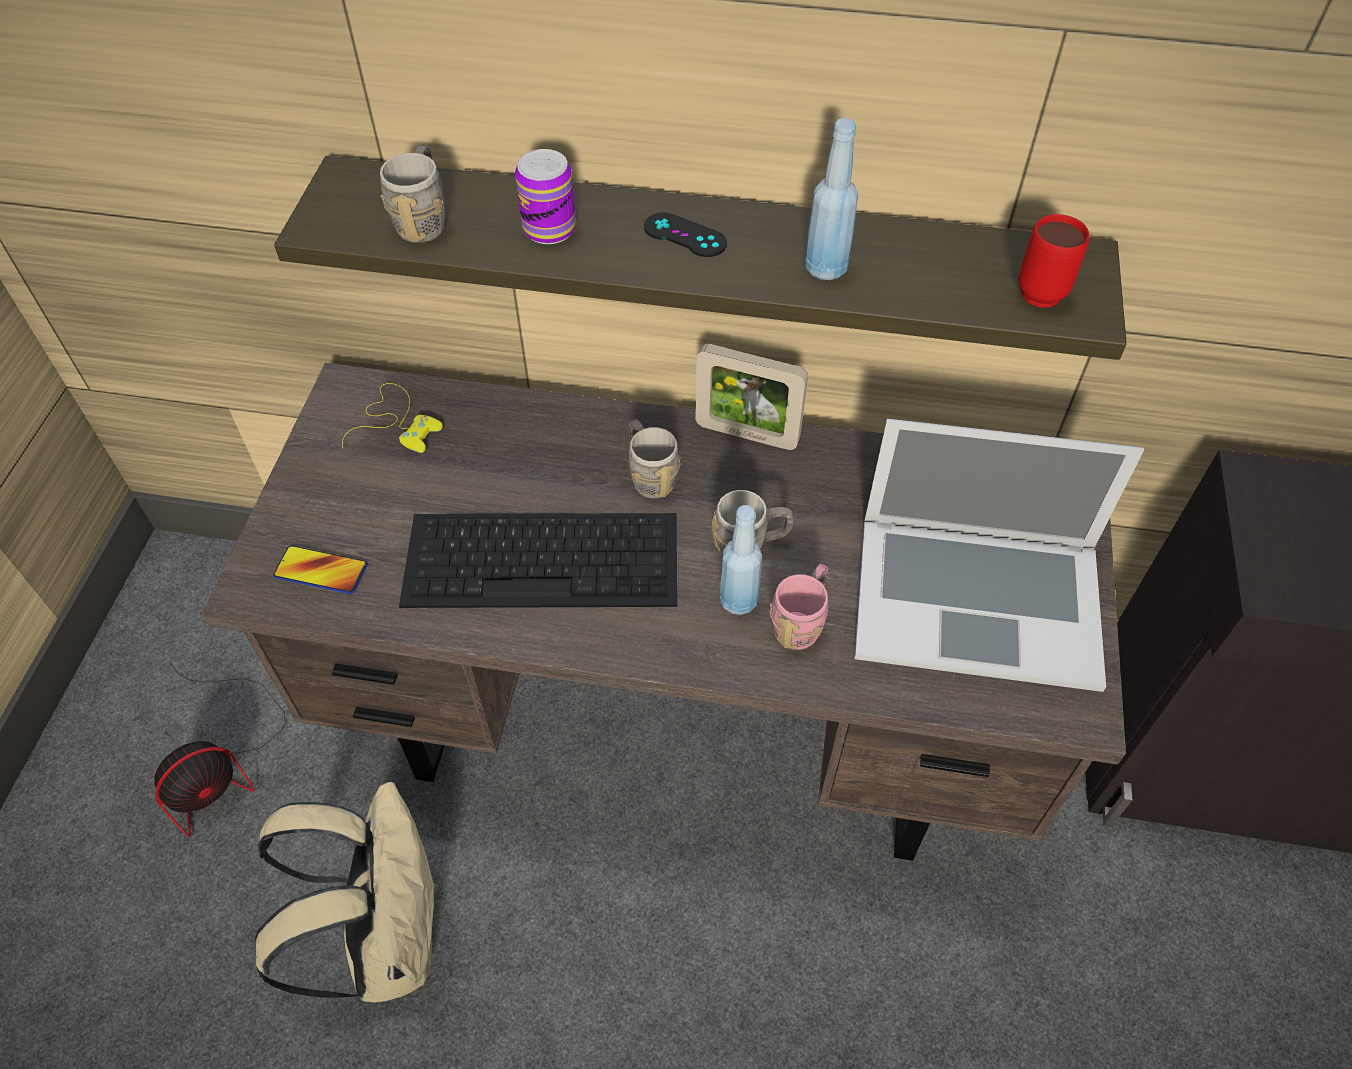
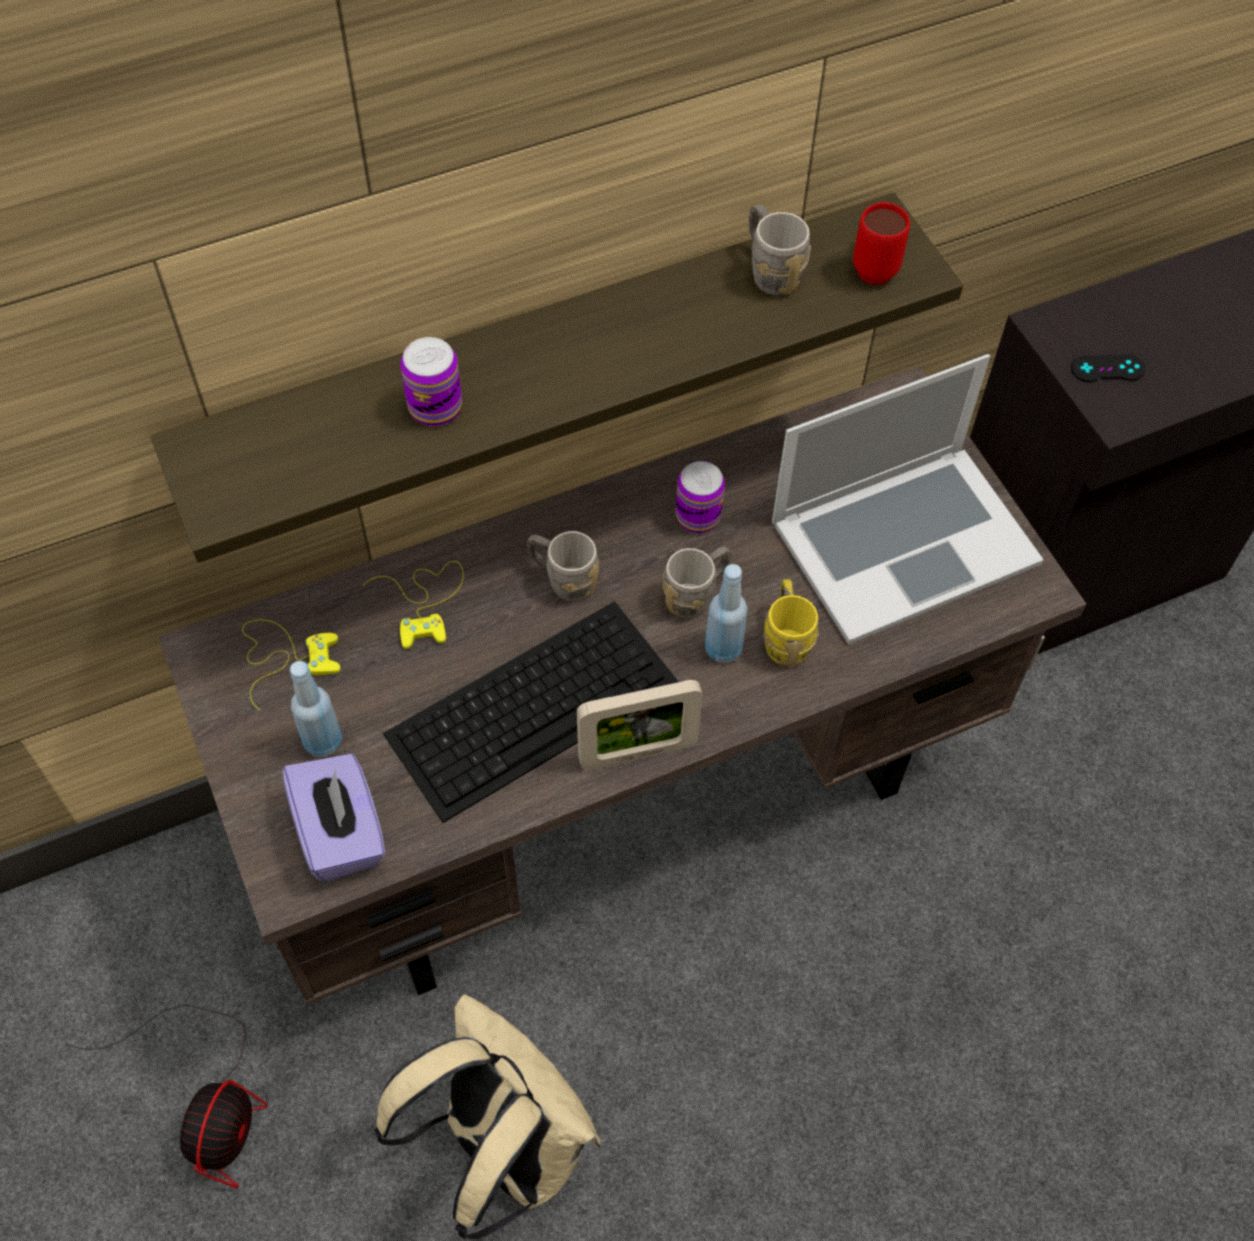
camera: 35 degrees left, 5 degrees up
(321, 571) = (341, 833): phone -> purple tissue box
(424, 219) = (313, 454): grey mug -> grey mug (770, 271)
(529, 436) = (425, 602): none -> yellow game controller
(685, 235) = (557, 355): black game controller -> black game controller (1107, 369)
(746, 434) = (617, 495): picture frame -> picture frame (637, 753)
(801, 622) = (786, 638): pink mug -> yellow mug
(802, 484) = (698, 516): none -> can
(825, 268) = (695, 329): blue bottle -> blue bottle (322, 741)

